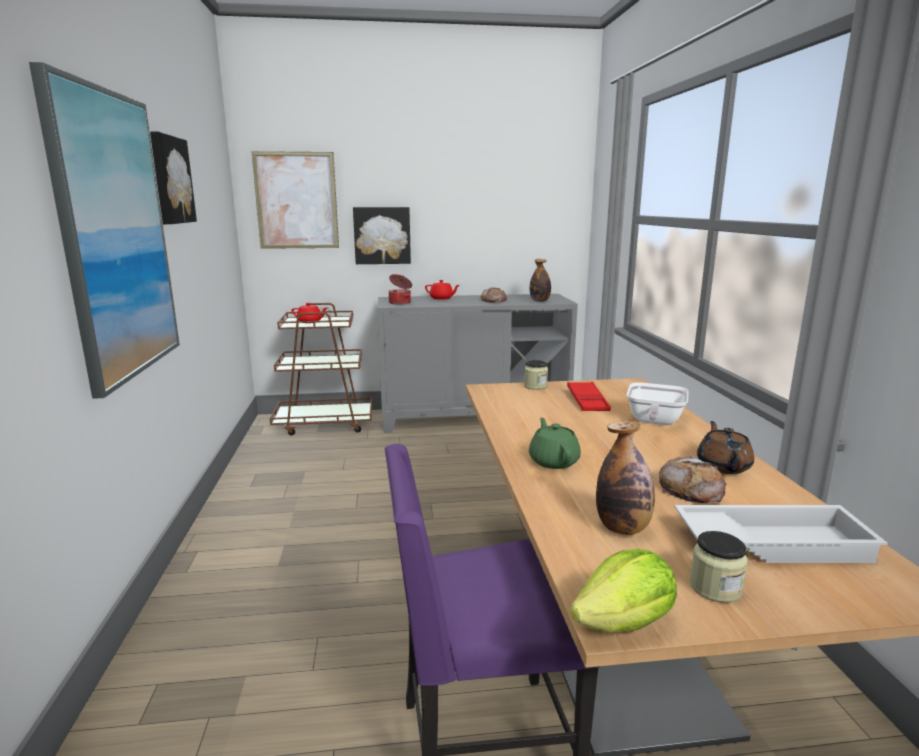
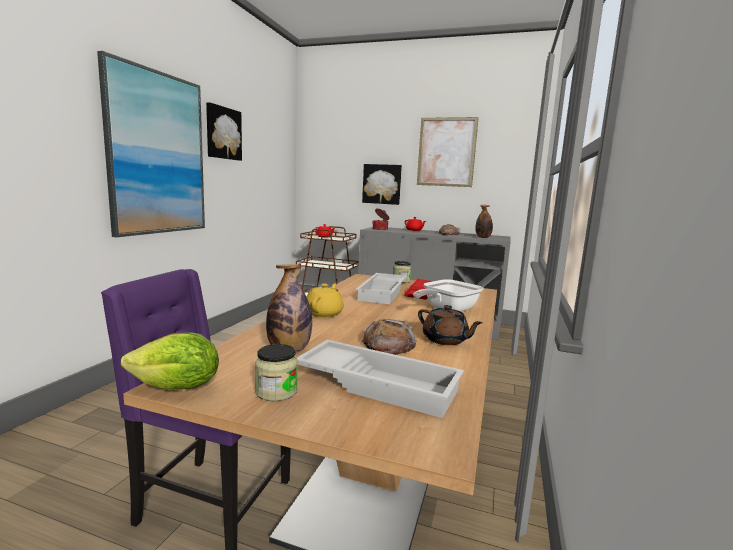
camera: 25 degrees right, 5 degrees down
(296, 201) = (331, 159): picture -> picture (446, 152)
(552, 411) = (383, 293): none -> white tray
(553, 461) = (324, 313): green teapot -> yellow teapot
(723, 466) = (445, 340): brown teapot -> brown teapot turned 105 degrees clockwise

